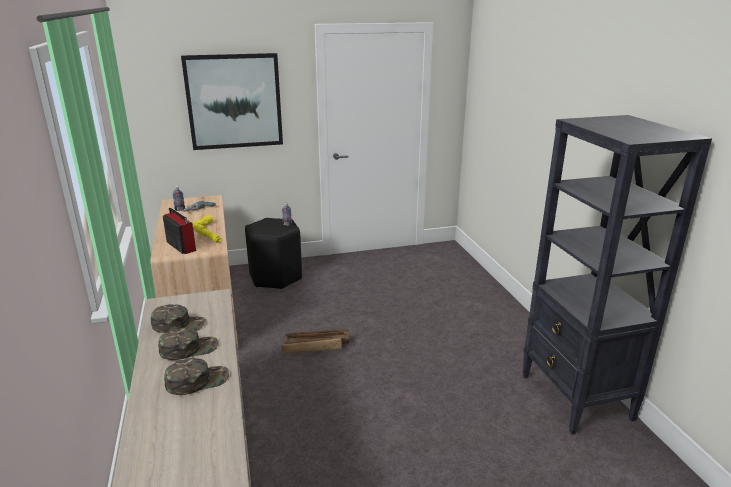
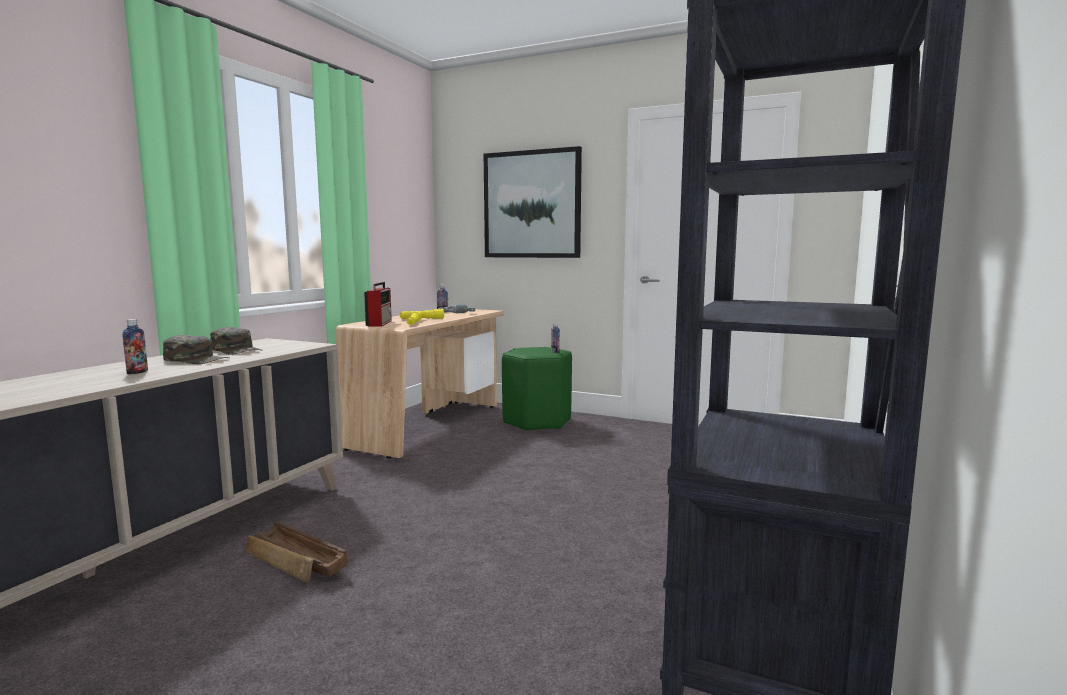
camera: 40 degrees right, 15 degrees down
(197, 380) = (137, 372): green cap -> bottle
(275, 278) = (536, 422): black stool -> green stool
(316, 346) = (473, 483): crate -> crate (296, 562)

